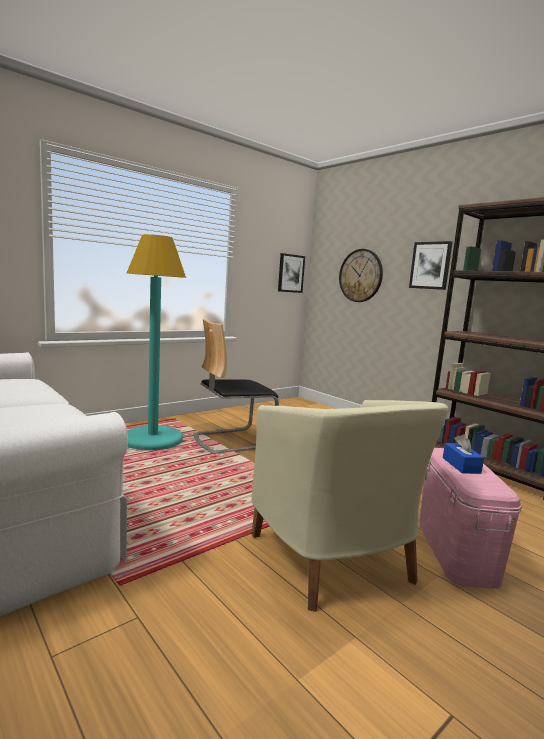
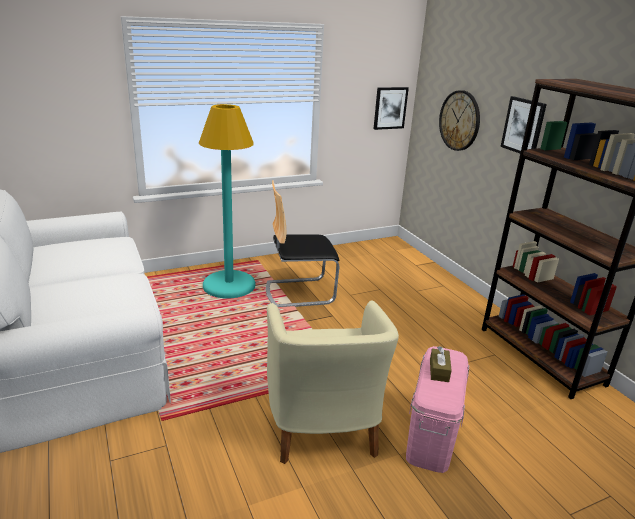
camera: 15 degrees right, 15 degrees up
(461, 465) = (439, 371): blue tissue box -> brown tissue box

